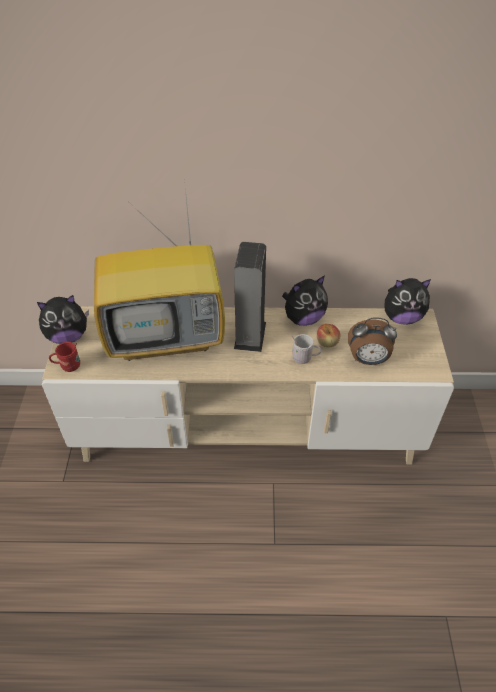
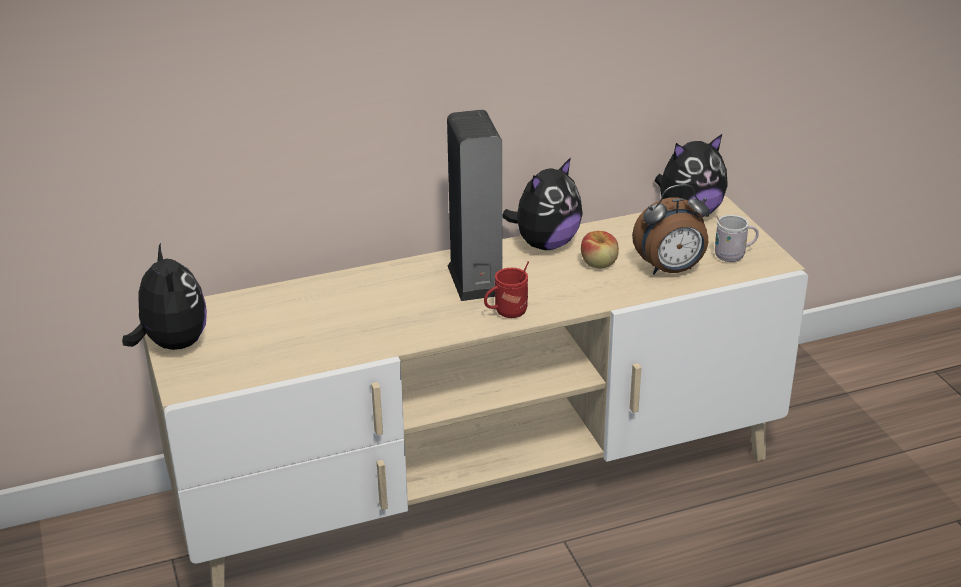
camera: 20 degrees left, 15 degrees down
(68, 336) = (172, 344): plush toy -> plush toy turned 75 degrees counterclockwise
(68, 366) = (198, 380): red mug -> red mug (506, 313)
(168, 336) = (344, 308): television -> none
(305, 358) = (577, 288): white mug -> white mug (734, 256)

